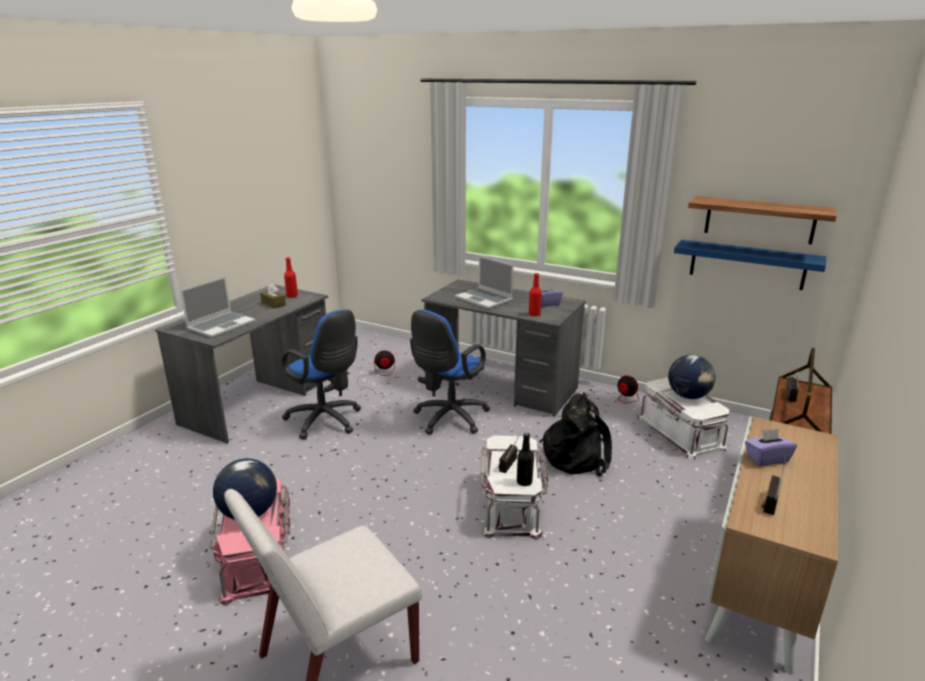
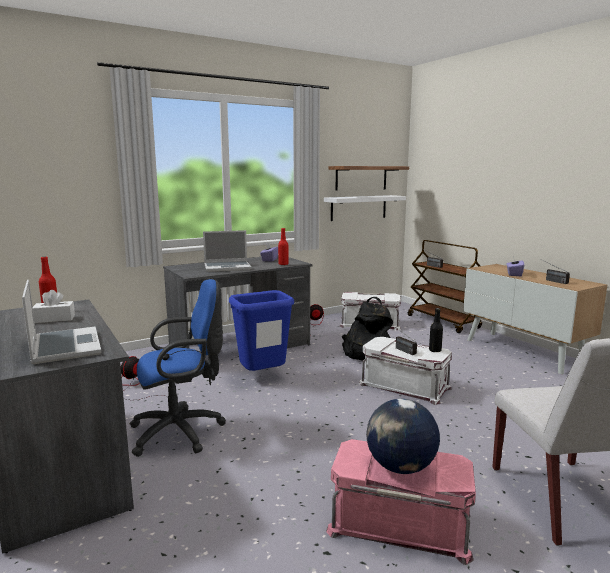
camera: 60 degrees left, 10 degrees down
(273, 304) = (54, 319): brown tissue box -> white tissue box
(448, 419) = (262, 377): blue office chair -> blue trash can
(688, 396) = (369, 296): globe -> none
(747, 264) = (358, 207): blue shelf -> white shelf

